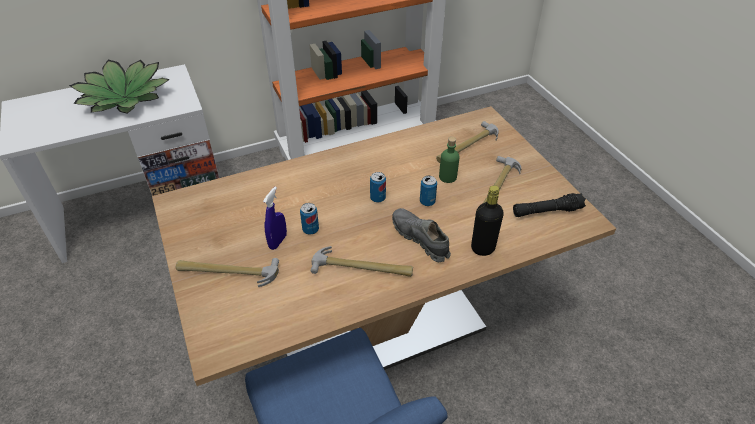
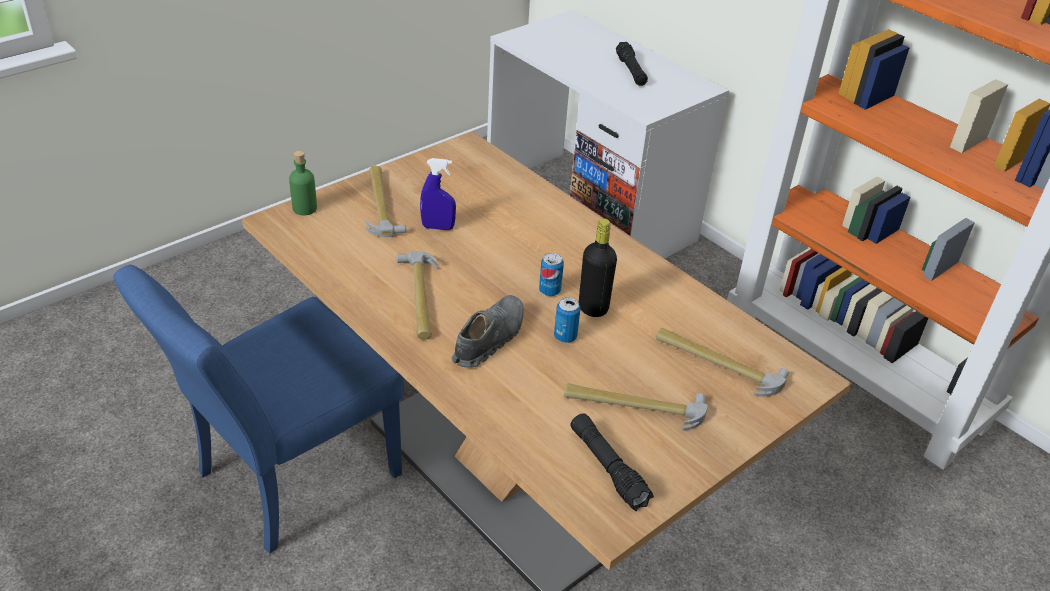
camera: 70 degrees right, 5 degrees down
(125, 97) = (631, 71): potted plant -> black flashlight
(310, 229) = (467, 247): can -> none
(447, 177) = (630, 350): green bottle -> green bottle (304, 208)
(482, 248) = (496, 401): black bottle -> black bottle (593, 308)

